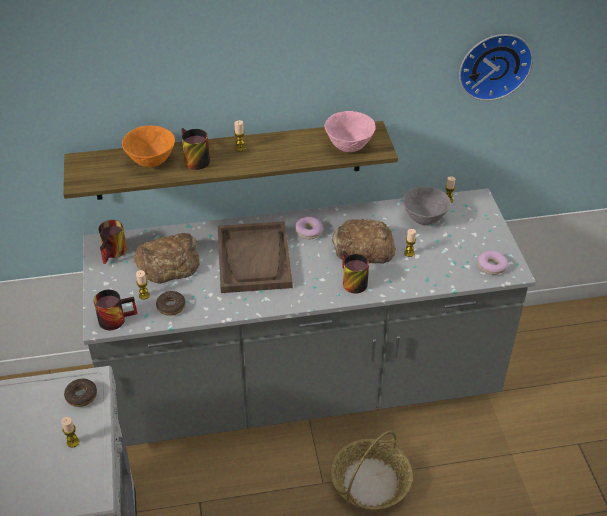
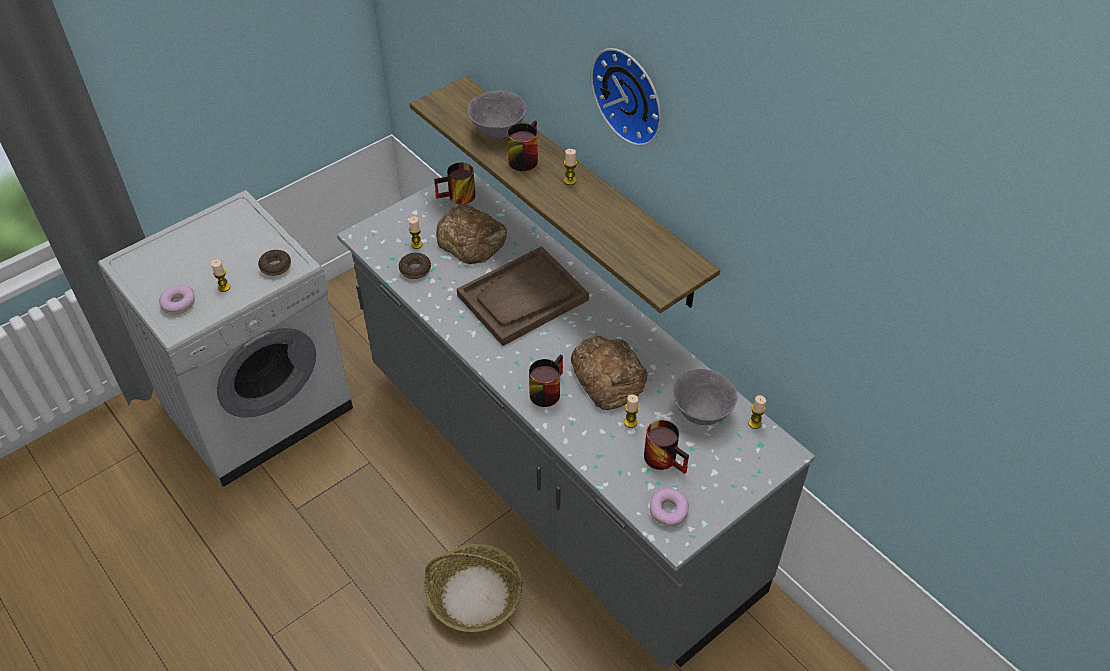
camera: 60 degrees right, 5 degrees up
(116, 318) = (376, 240): mug -> mug (666, 458)
(151, 162) = (497, 132): orange bowl -> grey bowl
(309, 231) = (598, 322): donut -> donut (179, 304)
(349, 146) = (645, 260): pink bowl -> none
(493, 64) = (848, 303): wall clock -> wall clock (631, 94)

